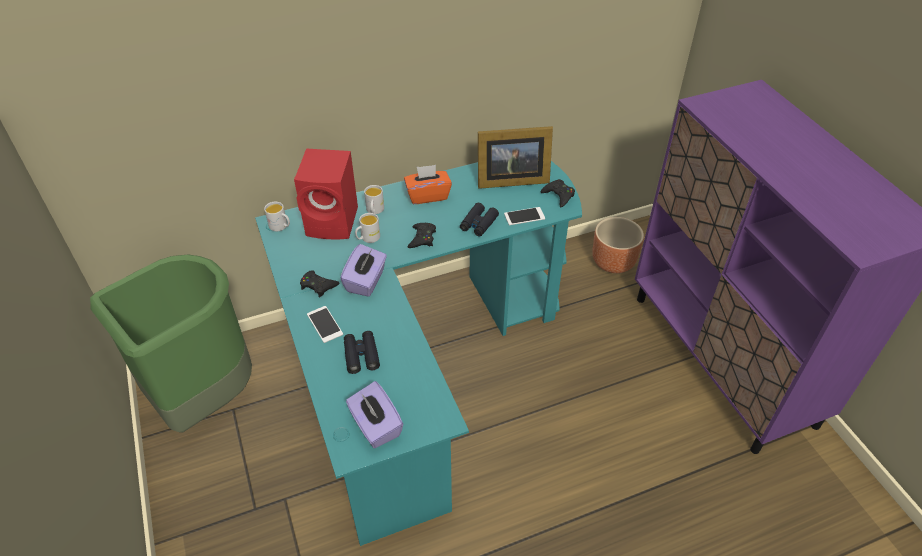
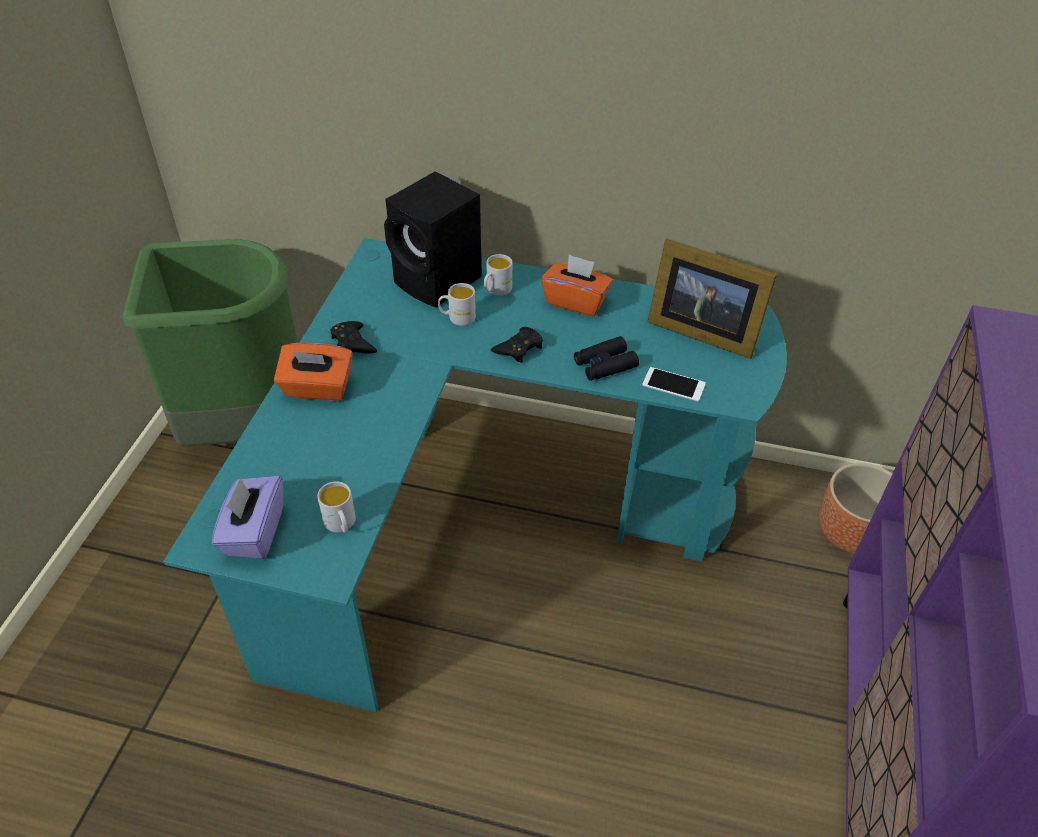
camera: 35 degrees right, 0 degrees up
(281, 226) = (379, 260): white mug -> white mug (341, 524)
(324, 324) = (317, 389): phone -> orange tissue box
(334, 222) = (439, 282): red speaker -> black speaker
(361, 355) = (319, 444): black binoculars -> none
(366, 281) = (407, 365): purple tissue box -> none
(558, 195) = (748, 381): black game controller -> none

